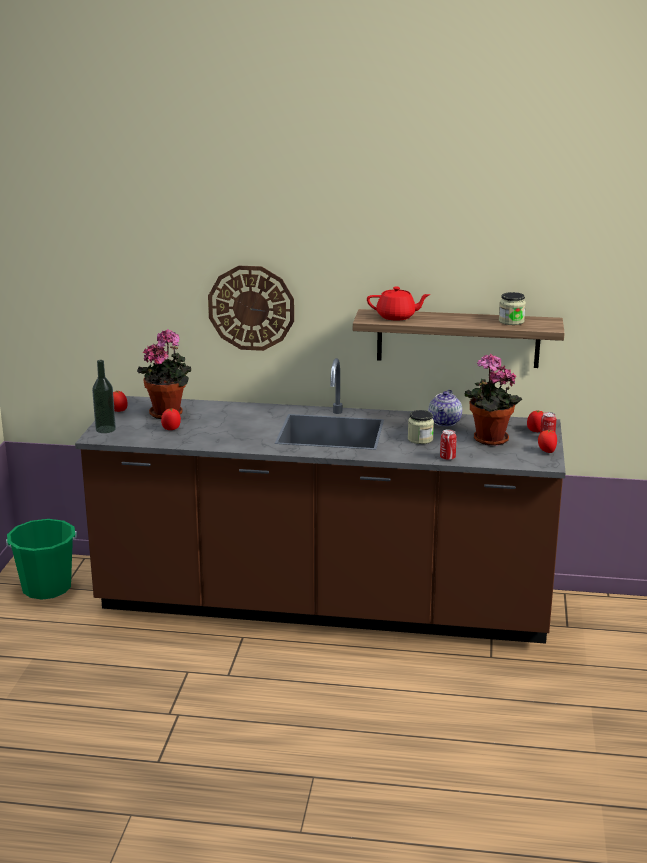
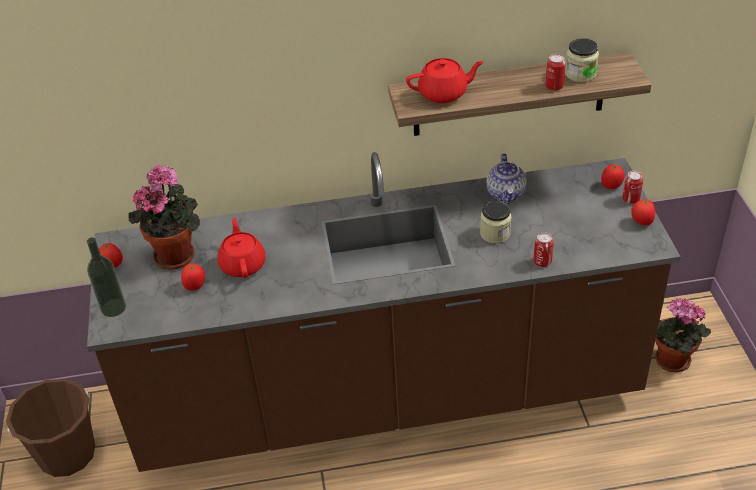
camera: 15 degrees left, 20 degrees up
(47, 588) = (67, 454): green bucket -> brown bucket
(213, 424) = (243, 264): none -> red teapot
(251, 308) = (252, 106): wall clock -> none
(485, 324) = (554, 86): none -> can
(488, 440) = (569, 217): potted plant -> potted plant (670, 362)

